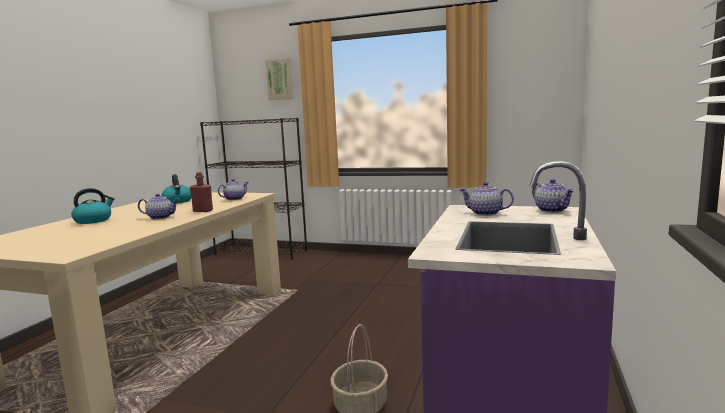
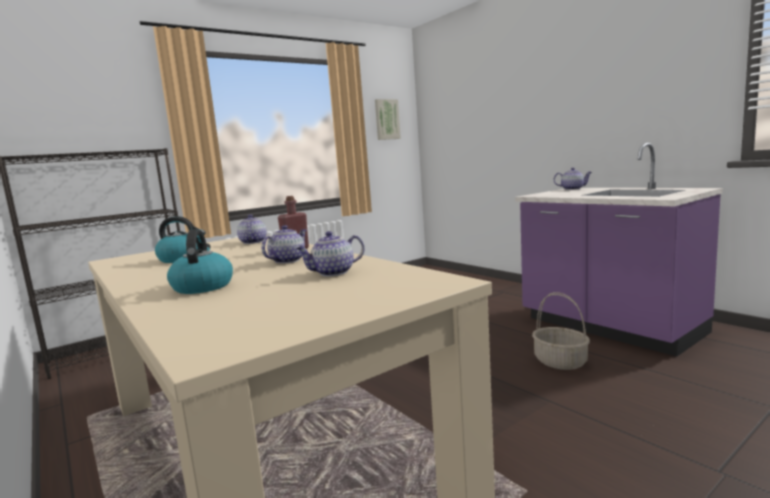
camera: 55 degrees left, 0 degrees up
(280, 79) = (118, 98): picture -> picture (386, 119)
(485, 213) = (561, 193): teapot -> teapot (333, 273)

